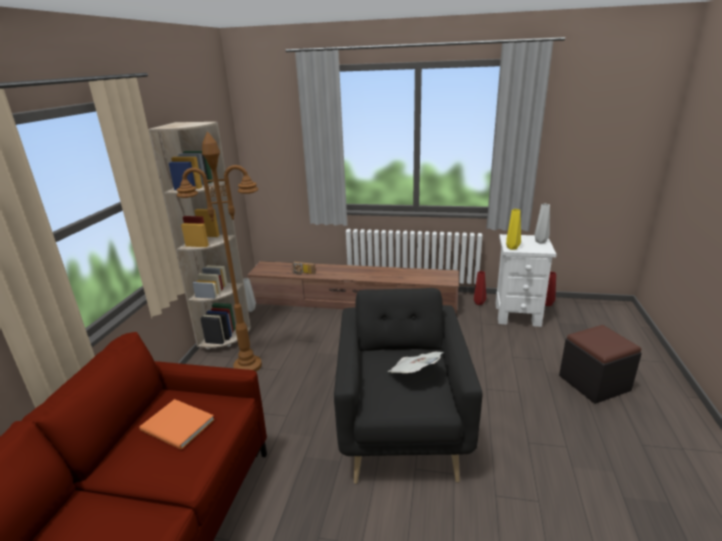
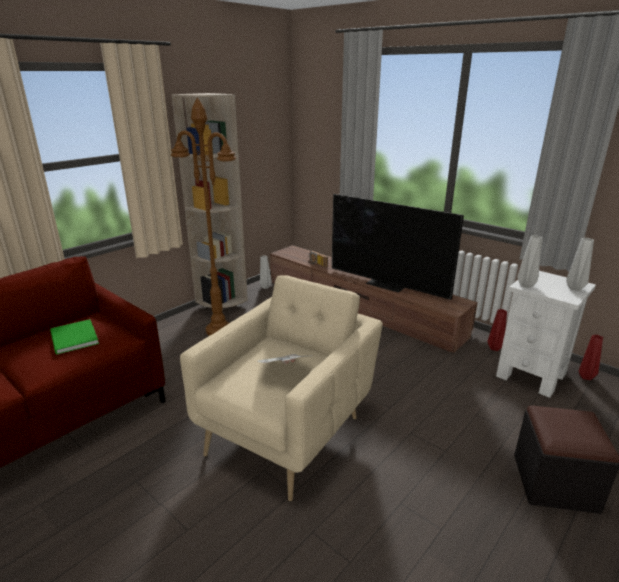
camera: 30 degrees right, 0 degrees up
(178, 427) = (73, 339): orange book -> green book
(381, 275) = (387, 284): none -> television
(402, 428) = (289, 431): black armchair -> beige armchair
(512, 248) = (526, 285): yellow vase -> grey vase

